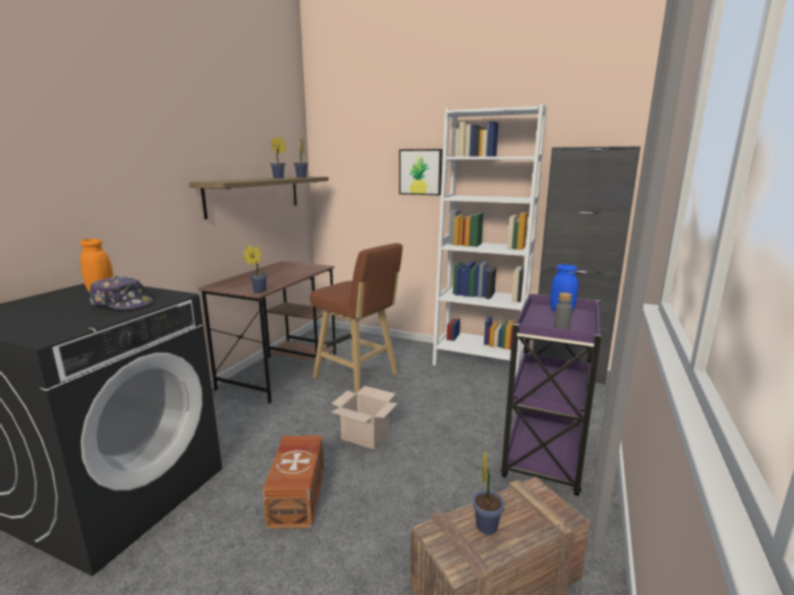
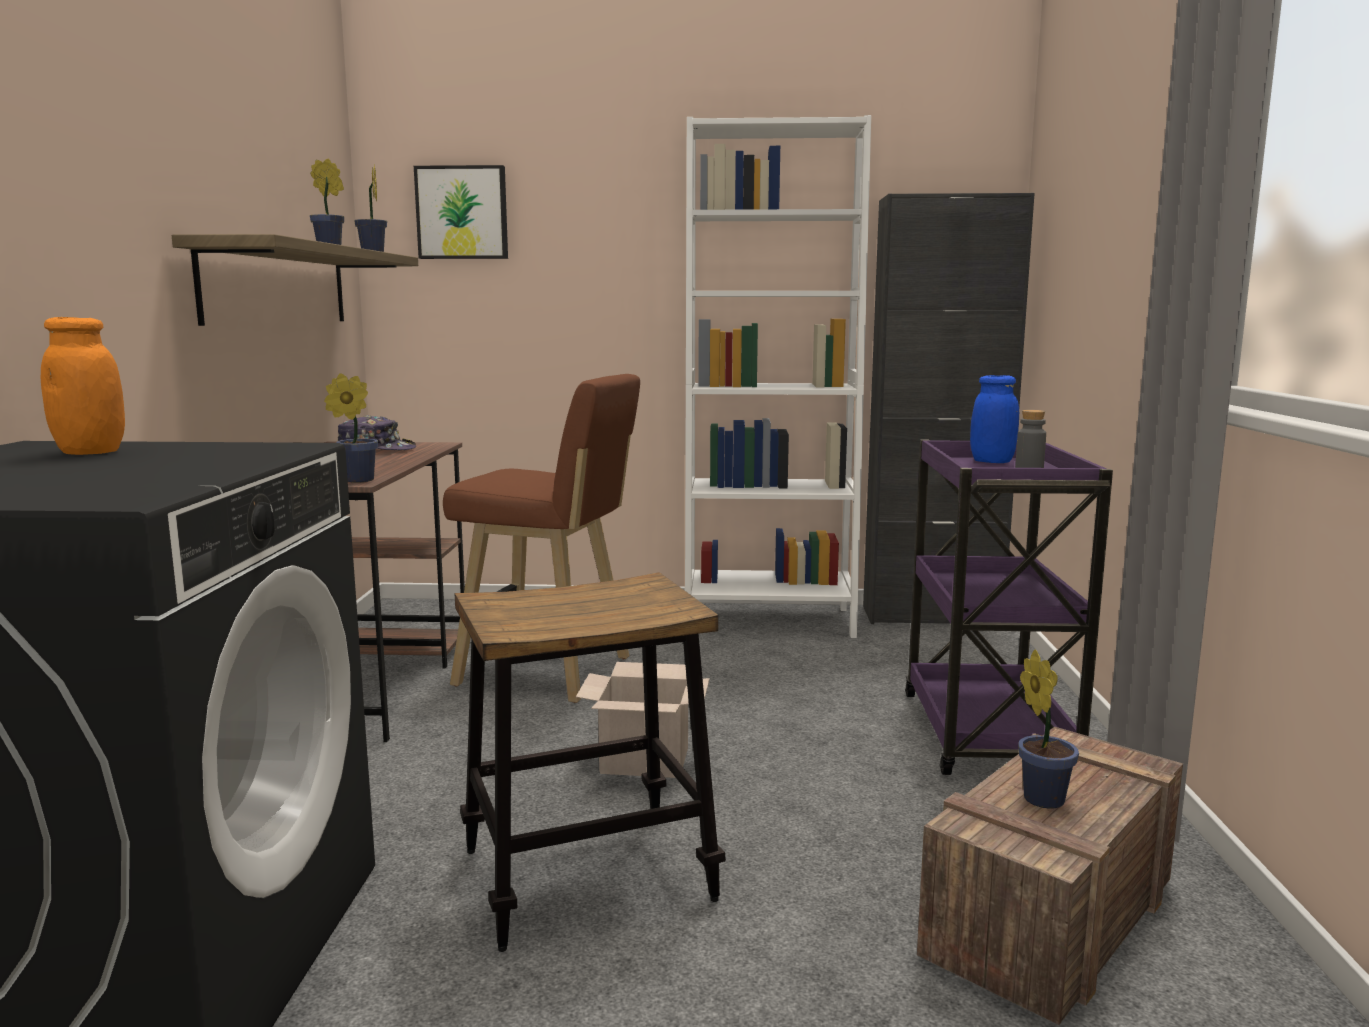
camera: 20 degrees left, 5 degrees down
(122, 304) = (194, 459): cap -> cap (376, 450)
(299, 494) = (588, 874): brown storage box -> stool
(420, 172) = (620, 248): picture -> picture (462, 213)

